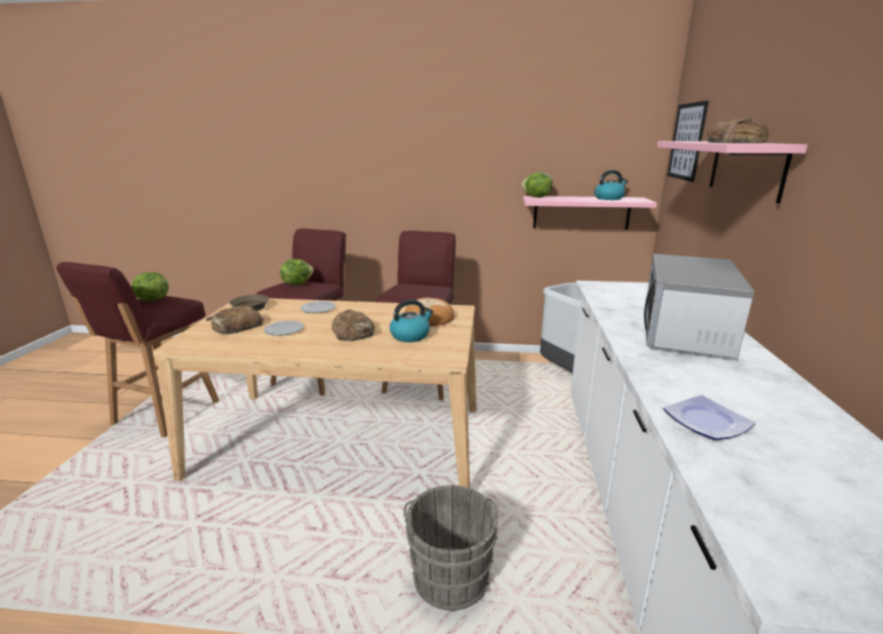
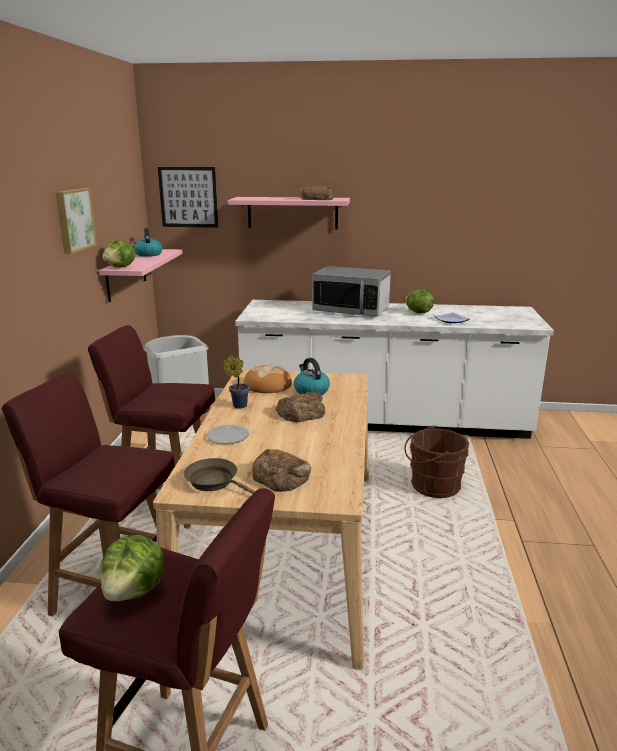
camera: 90 degrees left, 0 degrees up
(283, 330) = (295, 446): plate -> none
(297, 283) = (104, 464): lettuce -> lettuce (418, 313)
(379, 309) = (238, 405): none -> potted plant
(450, 574) = (432, 486): grey bucket -> brown bucket
(491, 146) = (73, 220): none -> picture

